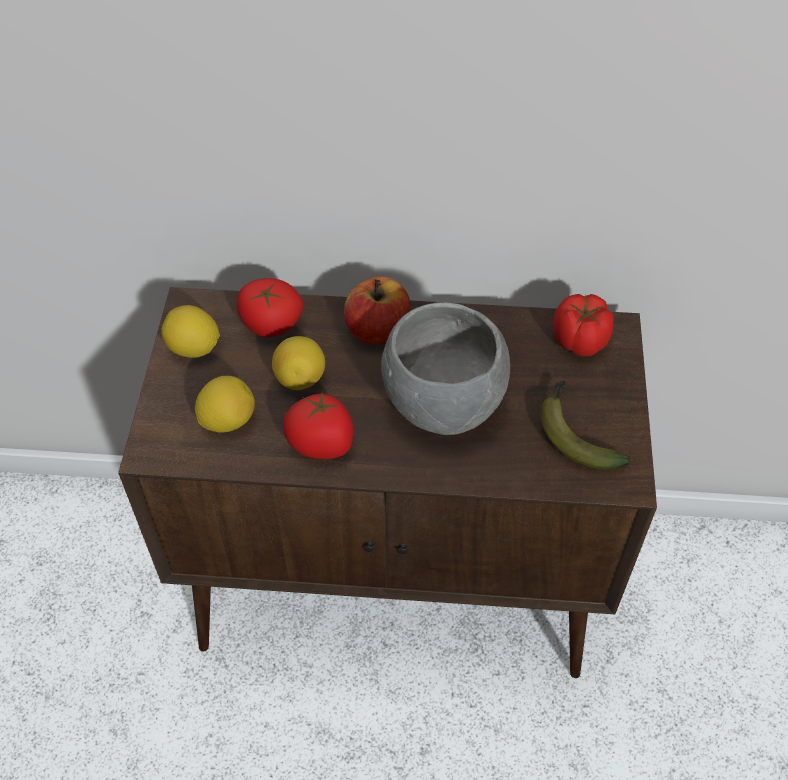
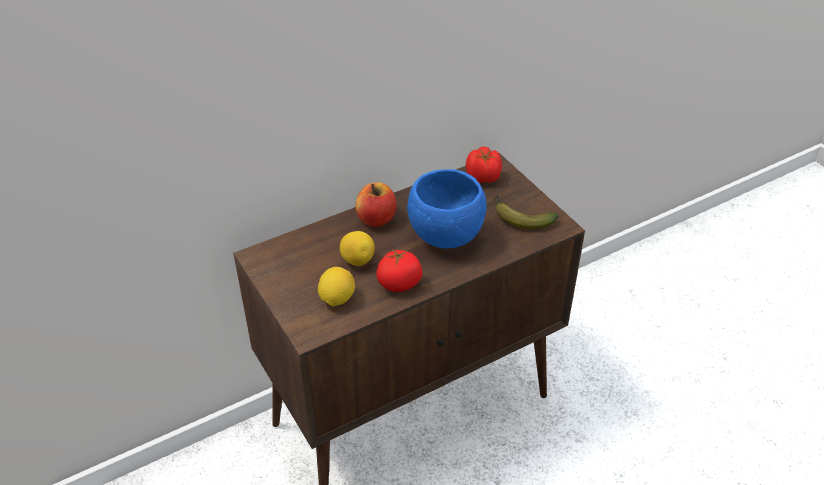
camera: 35 degrees left, 10 degrees down
(193, 349) = (281, 275): lemon -> none
(270, 325) = (314, 243): tomato -> none
(444, 405) = (445, 236): grey bowl -> blue bowl

